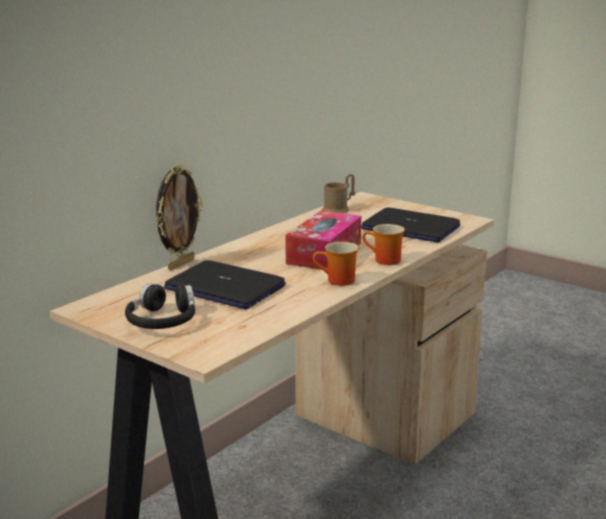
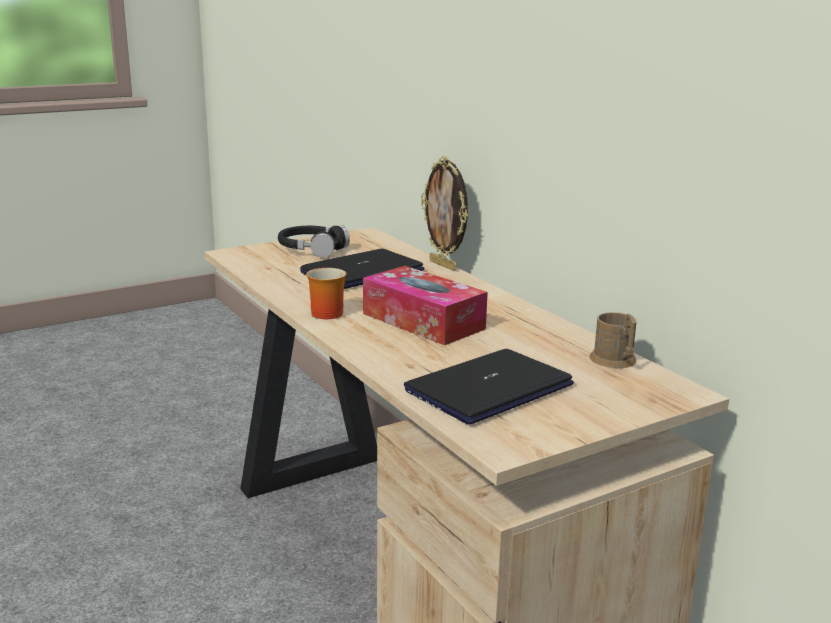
camera: 110 degrees right, 0 degrees up
(384, 261) = (365, 344): mug -> none

